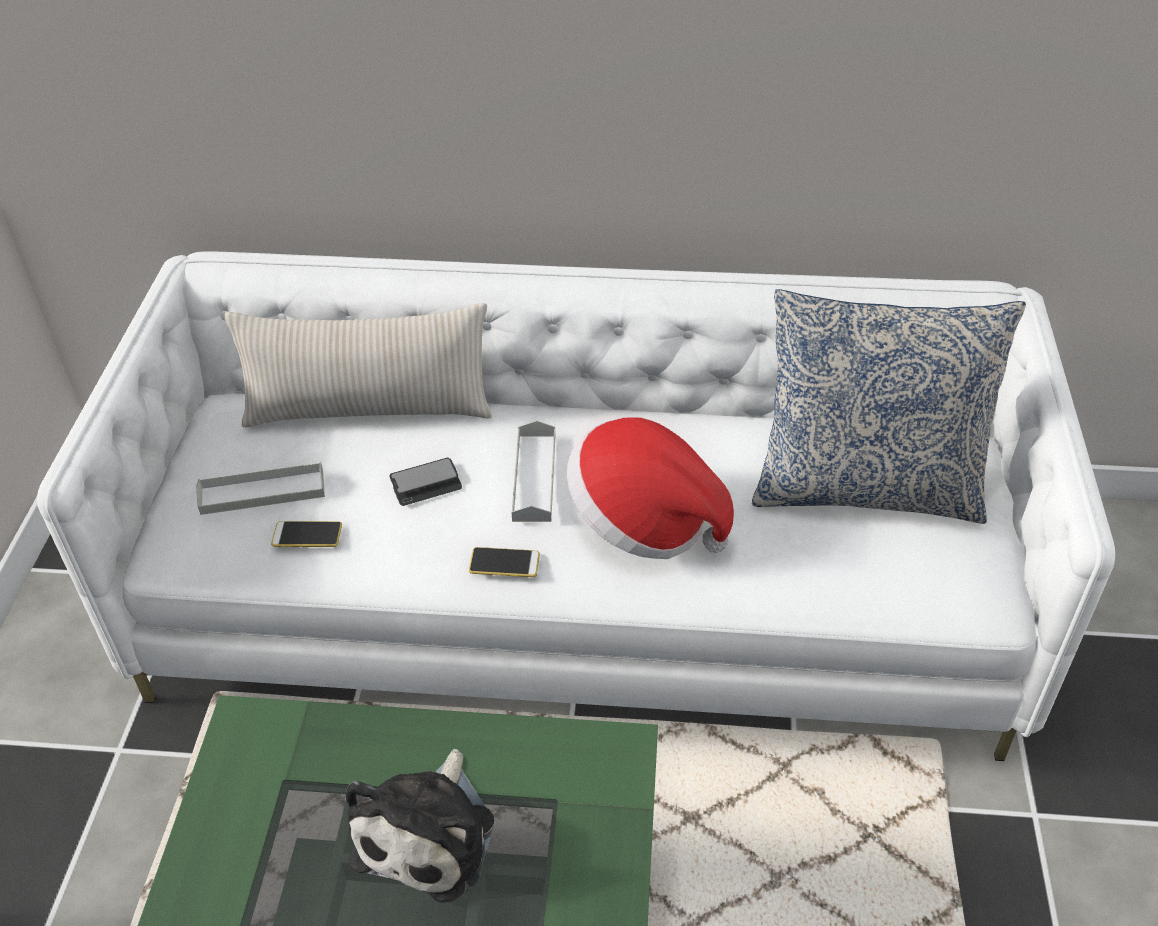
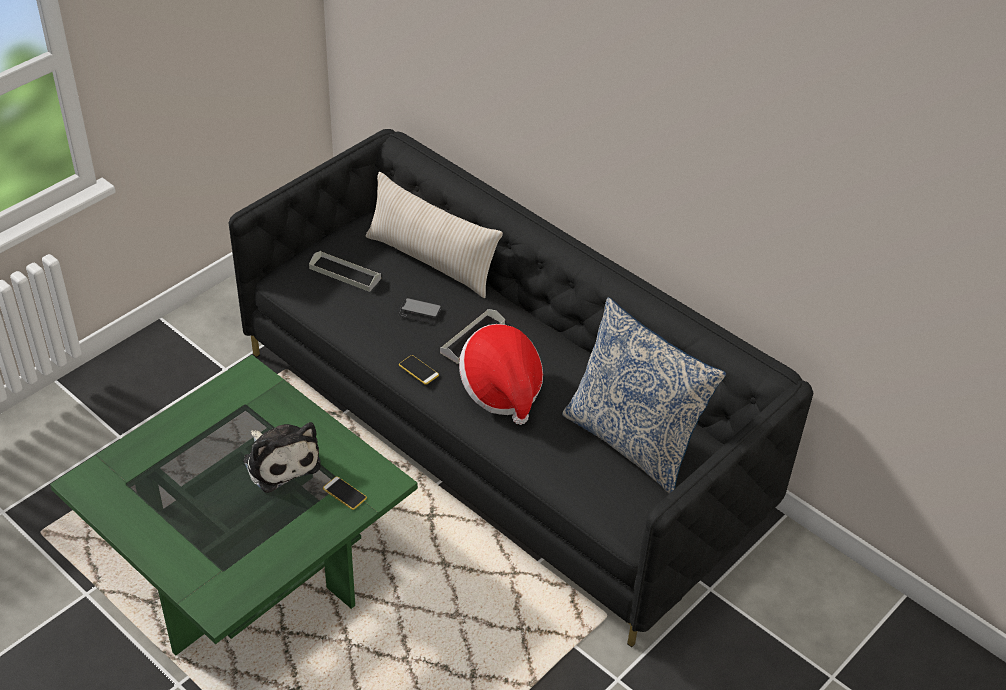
camera: 35 degrees right, 0 degrees up
(307, 535) = (346, 305): phone -> phone (344, 493)
(429, 833) = (280, 461): plush toy -> plush toy turned 90 degrees counterclockwise
(583, 599) = (499, 434): white sofa -> black sofa

